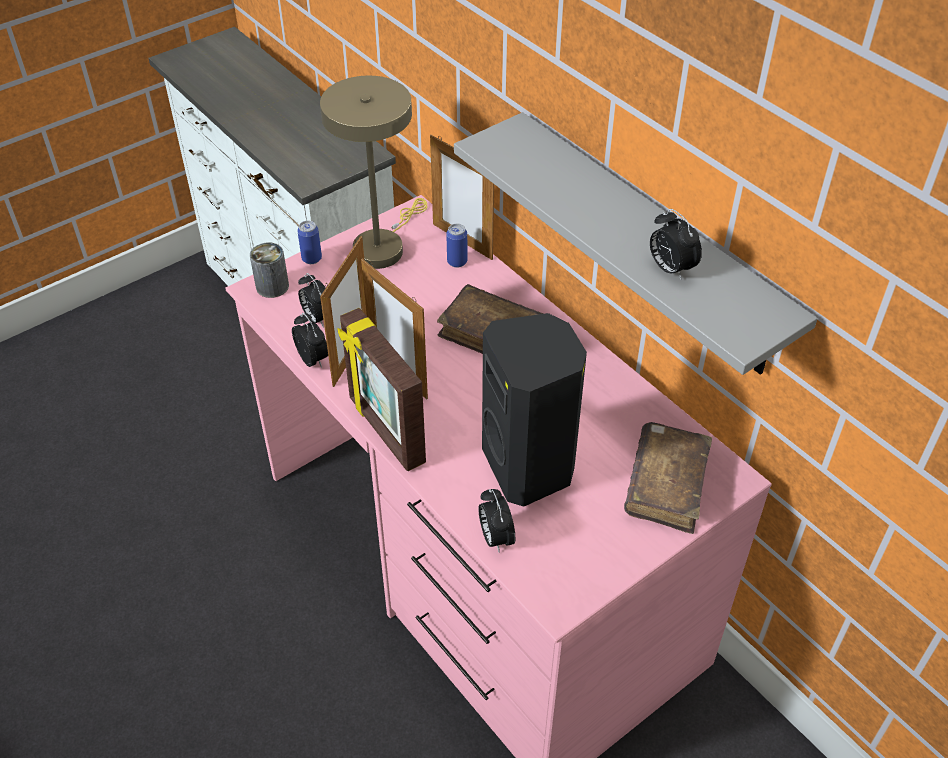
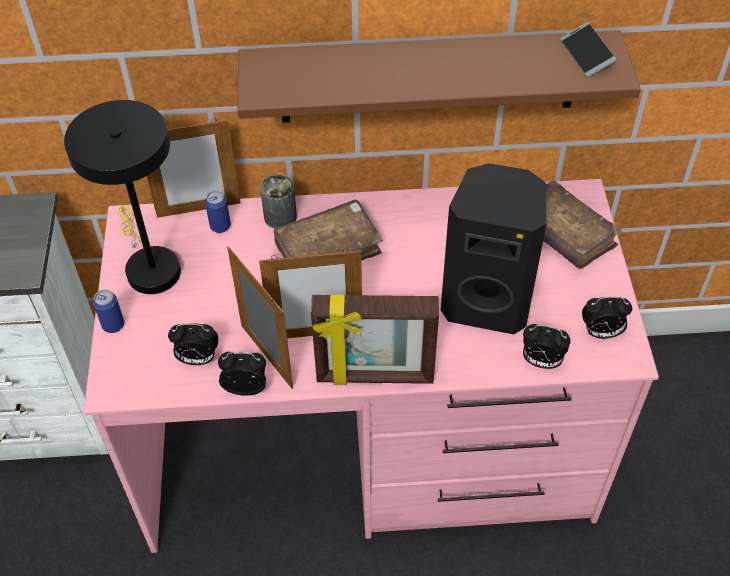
camera: 55 degrees left, 5 degrees up
(272, 286) = (121, 373): can -> can (280, 217)
(382, 246) = (149, 266): beige table lamp -> black table lamp
(649, 245) = (428, 77): grey shelf -> brown shelf
(670, 268) = (511, 70): alarm clock -> alarm clock (601, 332)
(749, 308) = (586, 55): none -> phone

